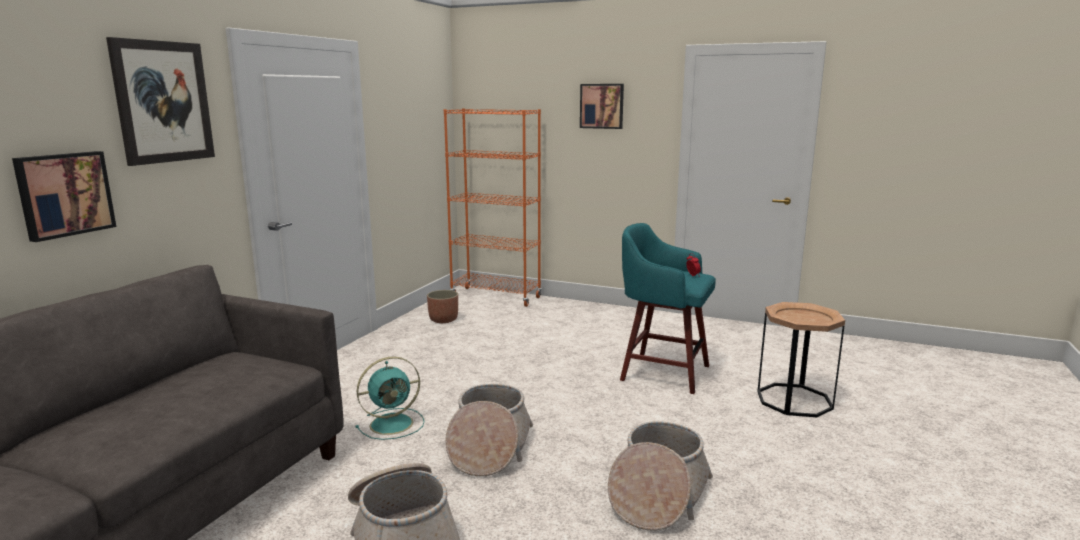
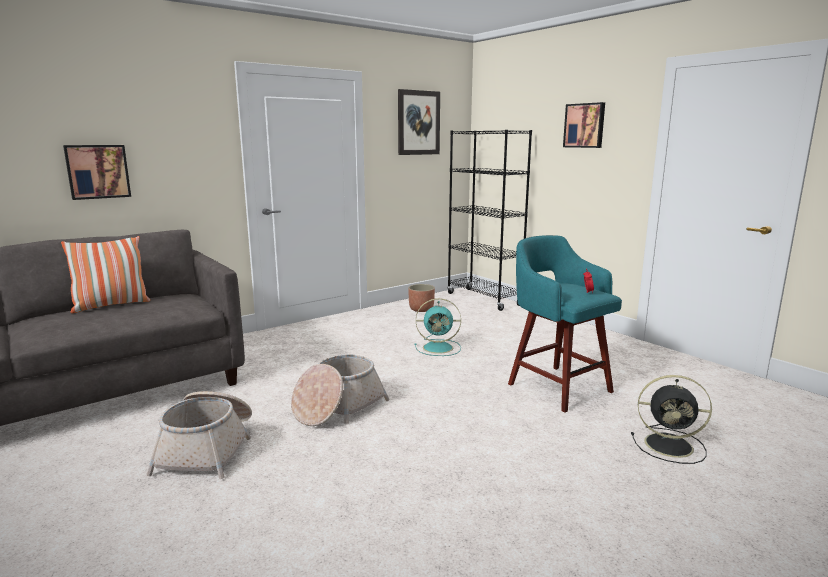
camera: 30 degrees right, 0 degrees up
(151, 390) = (111, 305): none -> pillow
(163, 102) = (176, 114): picture -> picture (418, 123)
(393, 423) = (296, 373): turquoise fan -> turquoise fan (439, 348)
(496, 297) = (484, 299): orange bookcase -> black bookcase
(657, 495) = (420, 484): basket -> none
(794, 400) = (671, 445): brown side table -> black fan

